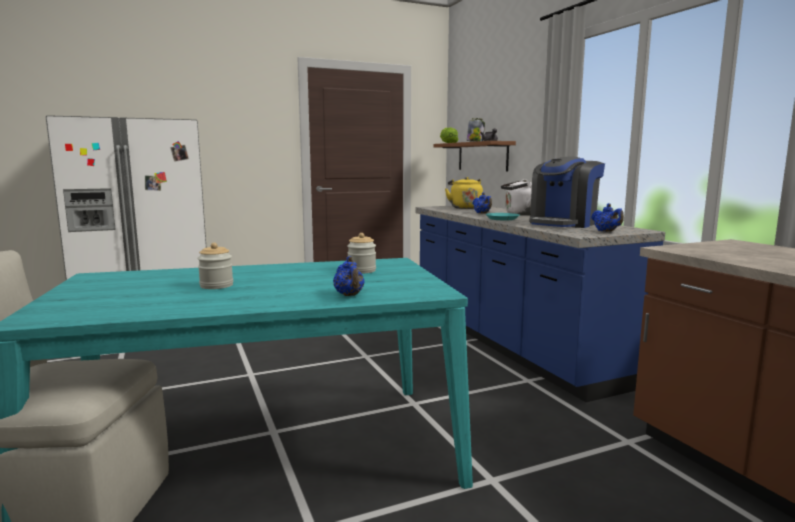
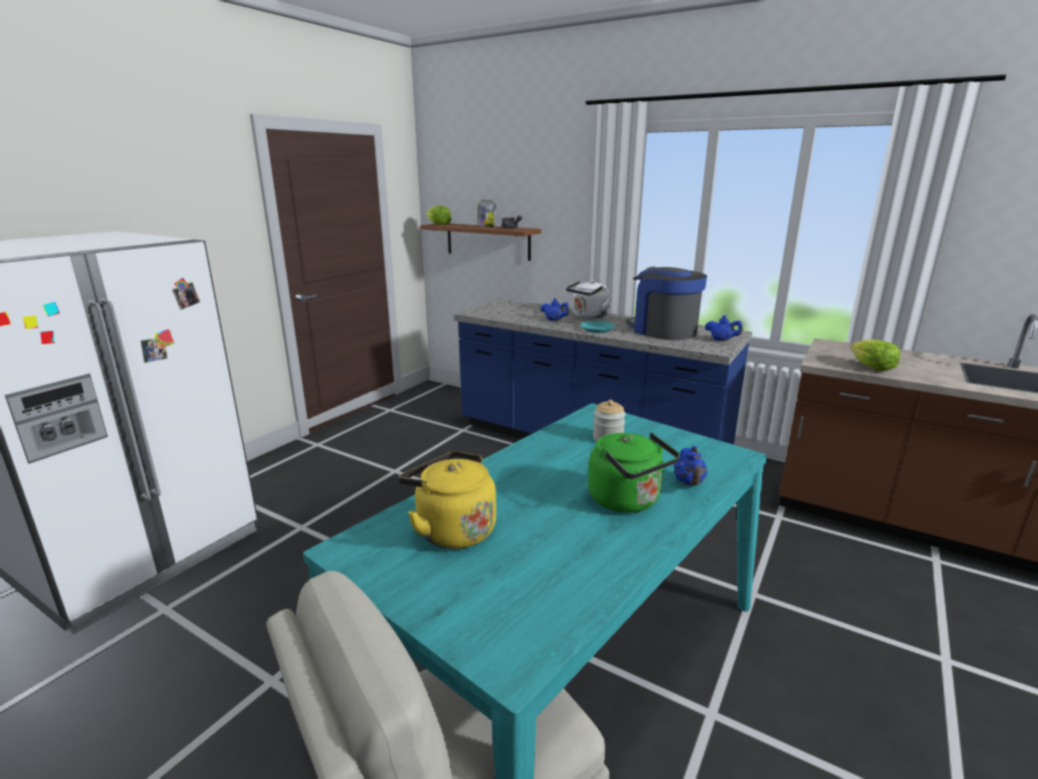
camera: 35 degrees left, 10 degrees up
(216, 285) = (542, 512): jar -> none
(281, 292) = (628, 501): none -> green kettle
(349, 295) = (689, 483): blue teapot -> blue teapot turned 60 degrees clockwise
(464, 208) = (509, 309): yellow kettle -> yellow kettle (452, 530)
(563, 224) = (663, 331): coffee machine -> coffee machine turned 135 degrees clockwise
(730, 256) = (871, 367): none -> lettuce

